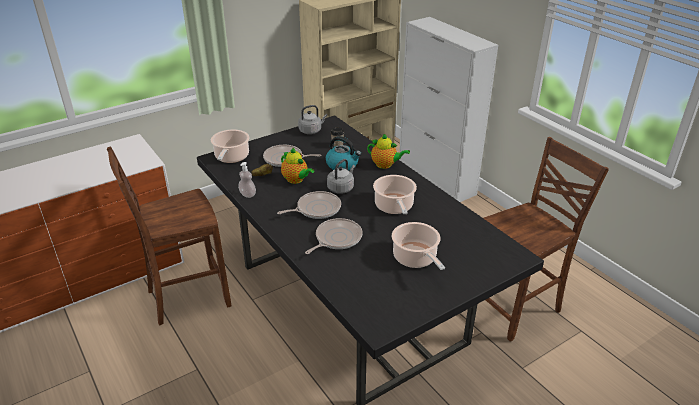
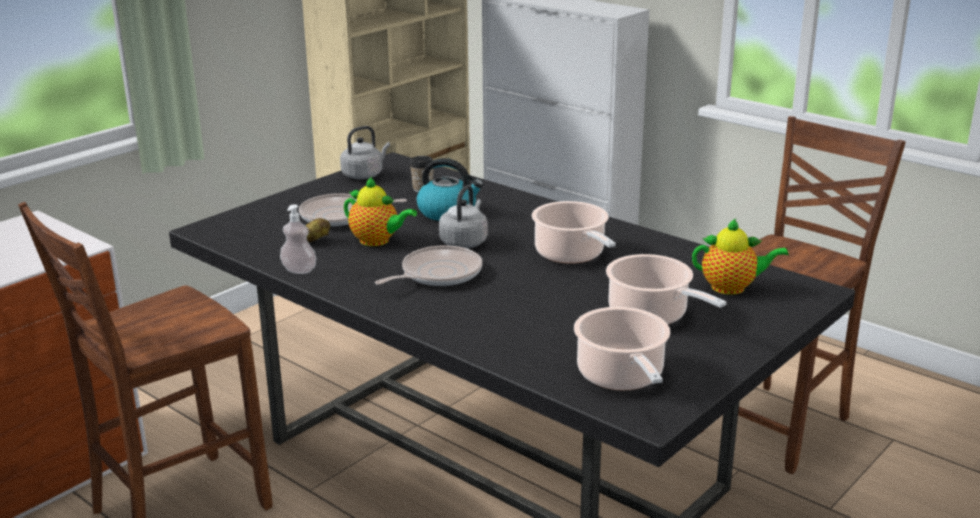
camera: 15 degrees left, 10 degrees down
(231, 157) = (238, 225): cooking pot -> cooking pot (621, 377)
(336, 239) = (498, 308): frying pan -> none
(385, 165) = (521, 204): teapot -> teapot (732, 288)

